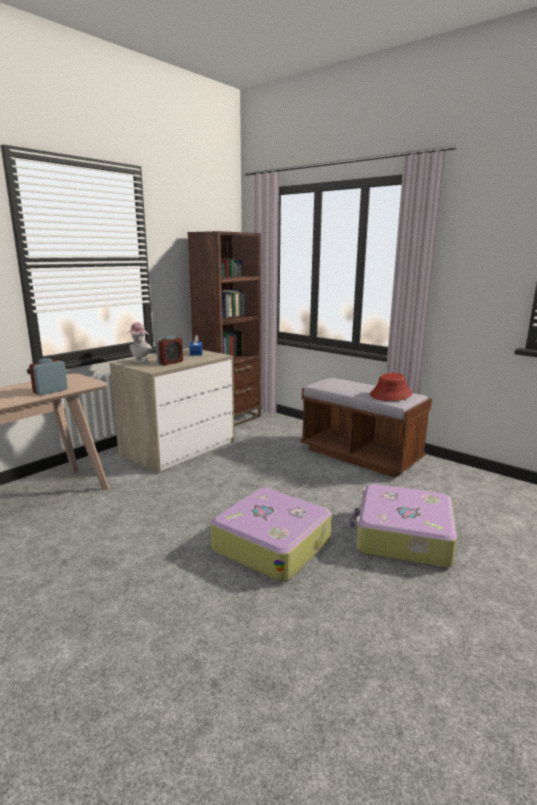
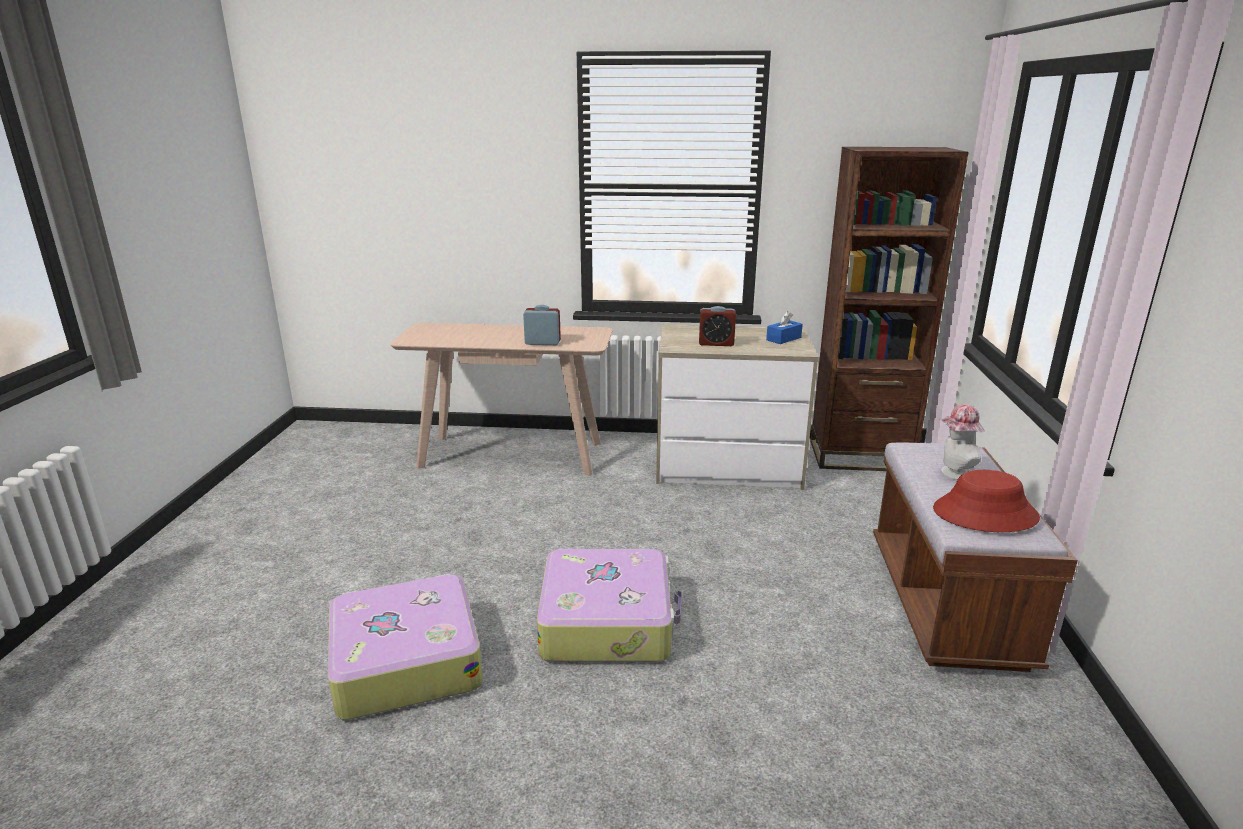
camera: 55 degrees right, 5 degrees up
(140, 361) = (693, 331): hat -> hat (954, 474)
(402, 537) = (751, 730): suitcase -> suitcase (405, 661)

